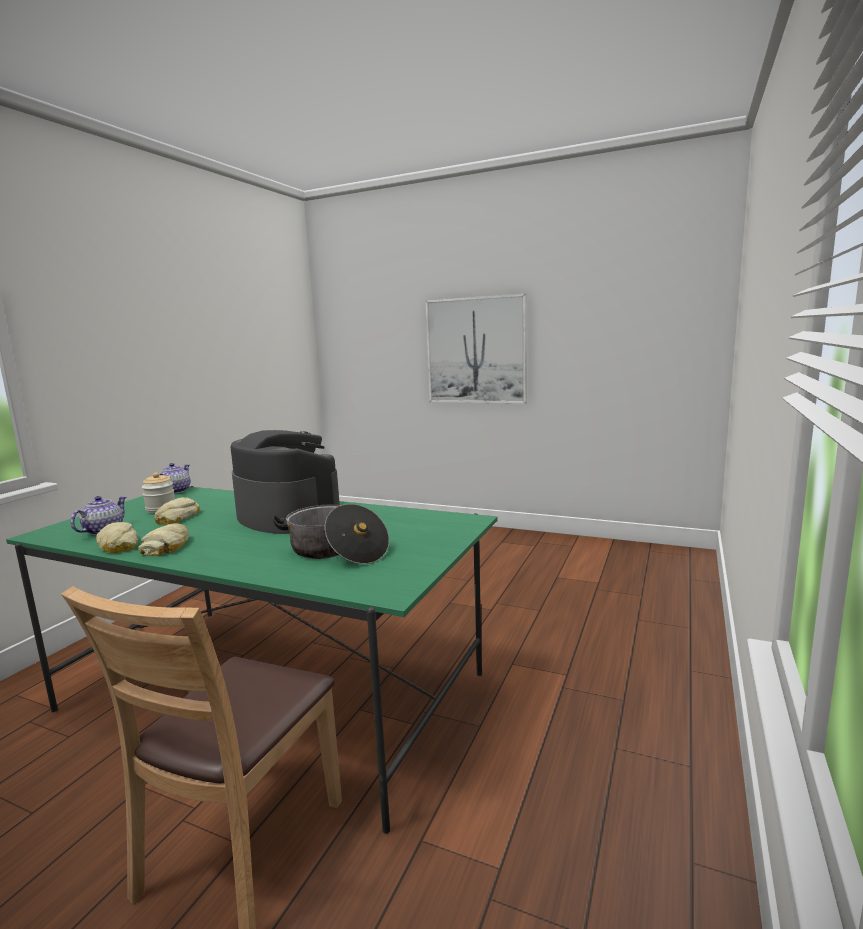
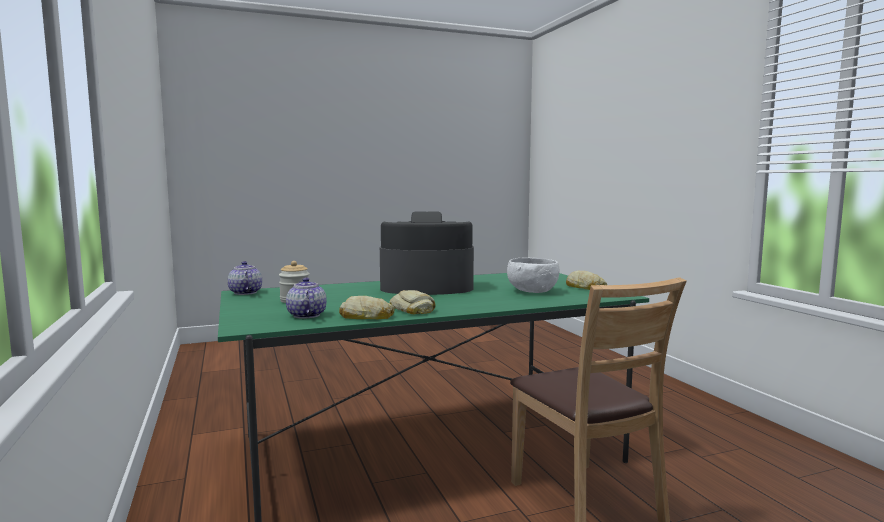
camera: 45 degrees left, 5 degrees down
(176, 517) = (337, 301): bread -> bread (585, 287)
(336, 551) = (532, 291): cooking pot -> white bowl
(476, 350) = (354, 171): picture -> none

